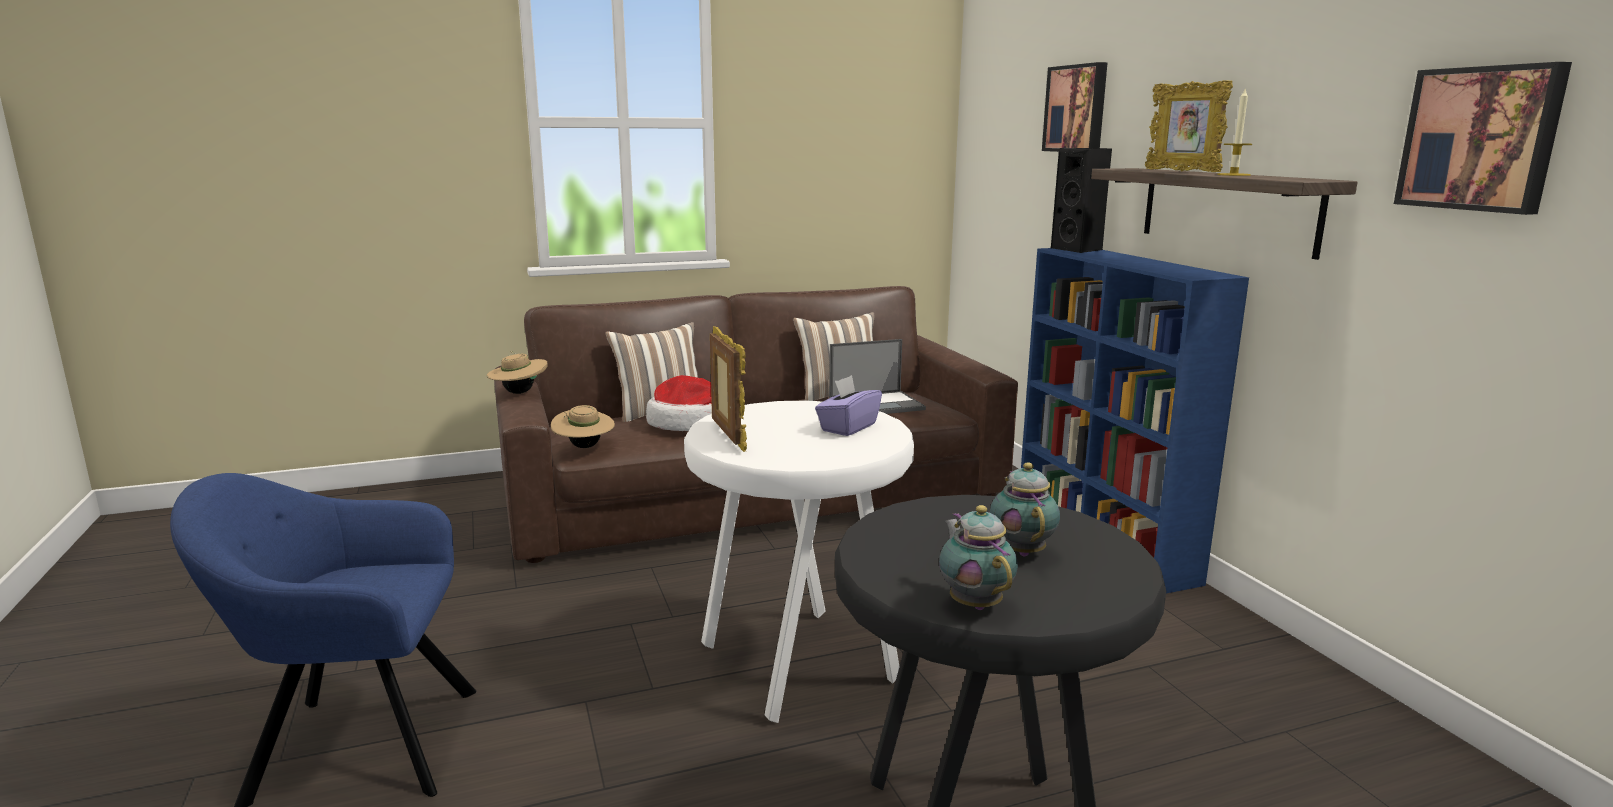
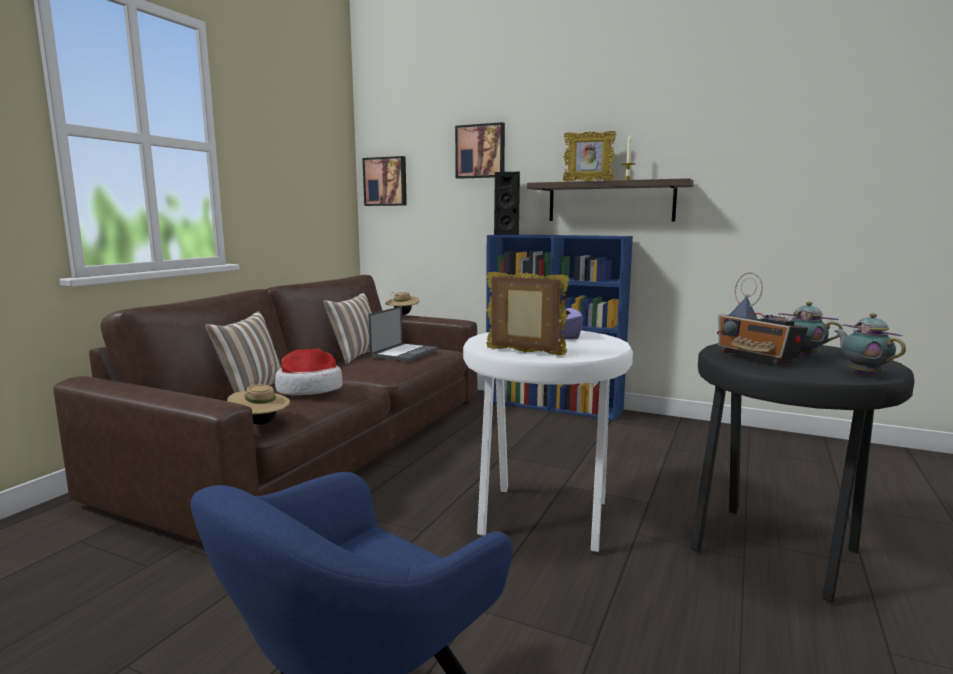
camera: 45 degrees left, 5 degrees down
(519, 392) = (157, 392): beige hat -> beige hat (402, 314)
(937, 532) = (757, 359): none -> radio
(974, 603) = (863, 374): teapot -> teapot turned 45 degrees clockwise
(1481, 139) = (757, 156): picture -> picture (386, 181)

